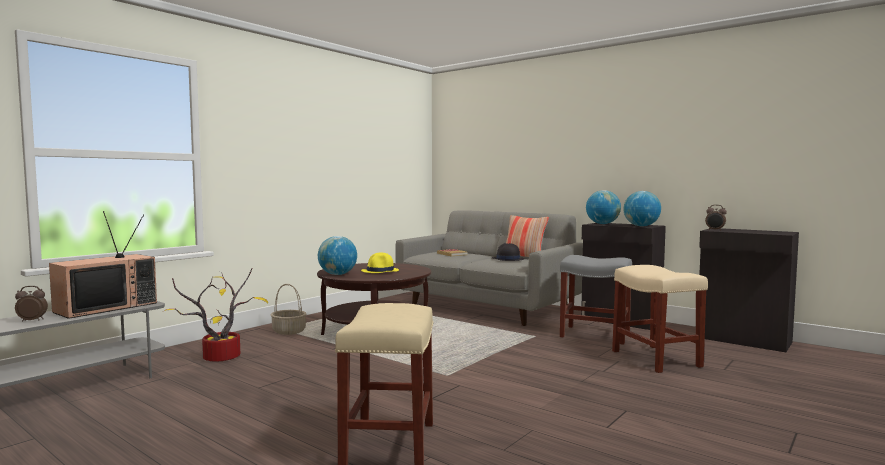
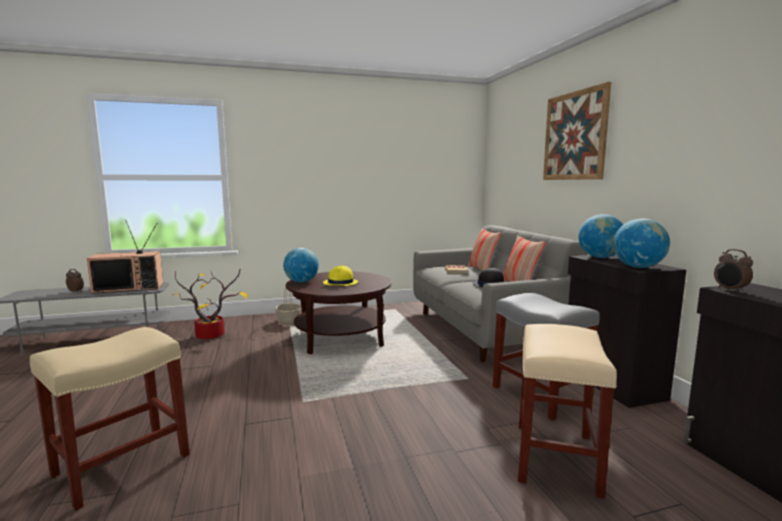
camera: 35 degrees right, 5 degrees up
(467, 252) = (482, 269): none -> pillow
(552, 129) = (574, 136): none -> picture

